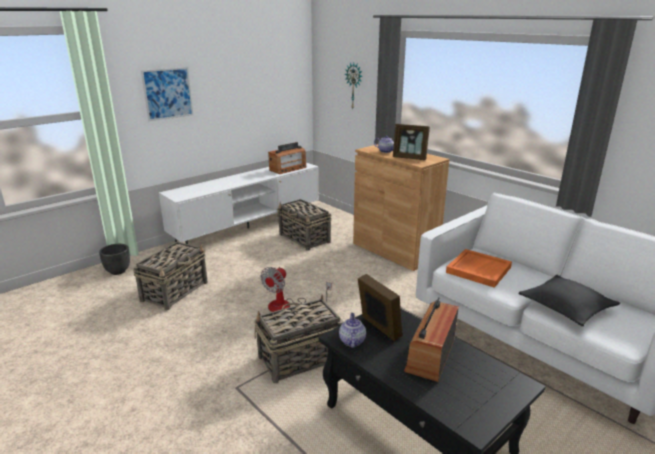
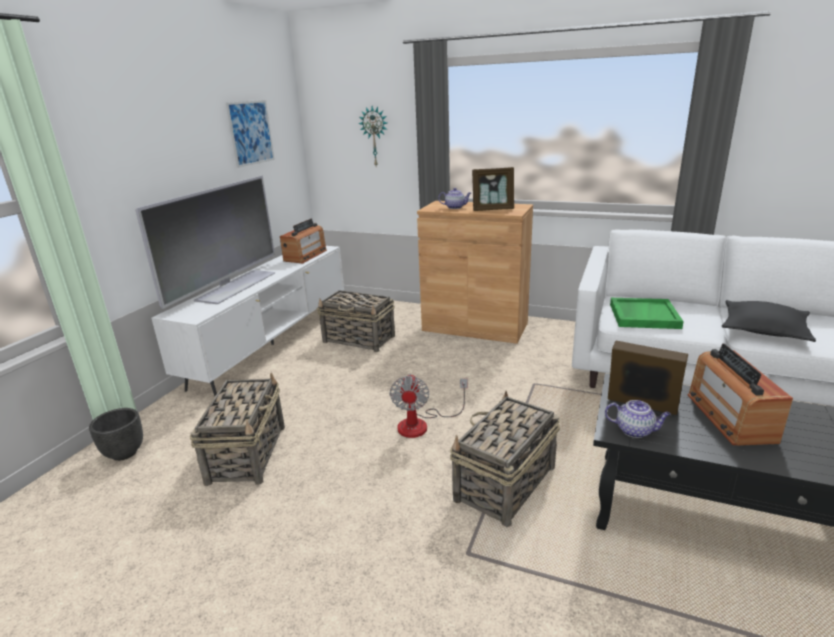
camera: 25 degrees left, 0 degrees up
(168, 93) = (141, 163): picture -> picture (251, 133)
(222, 182) = (235, 286): none -> television
(352, 341) = (635, 430): teapot -> teapot turned 135 degrees clockwise
(478, 269) = (643, 315): orange tray -> green tray

